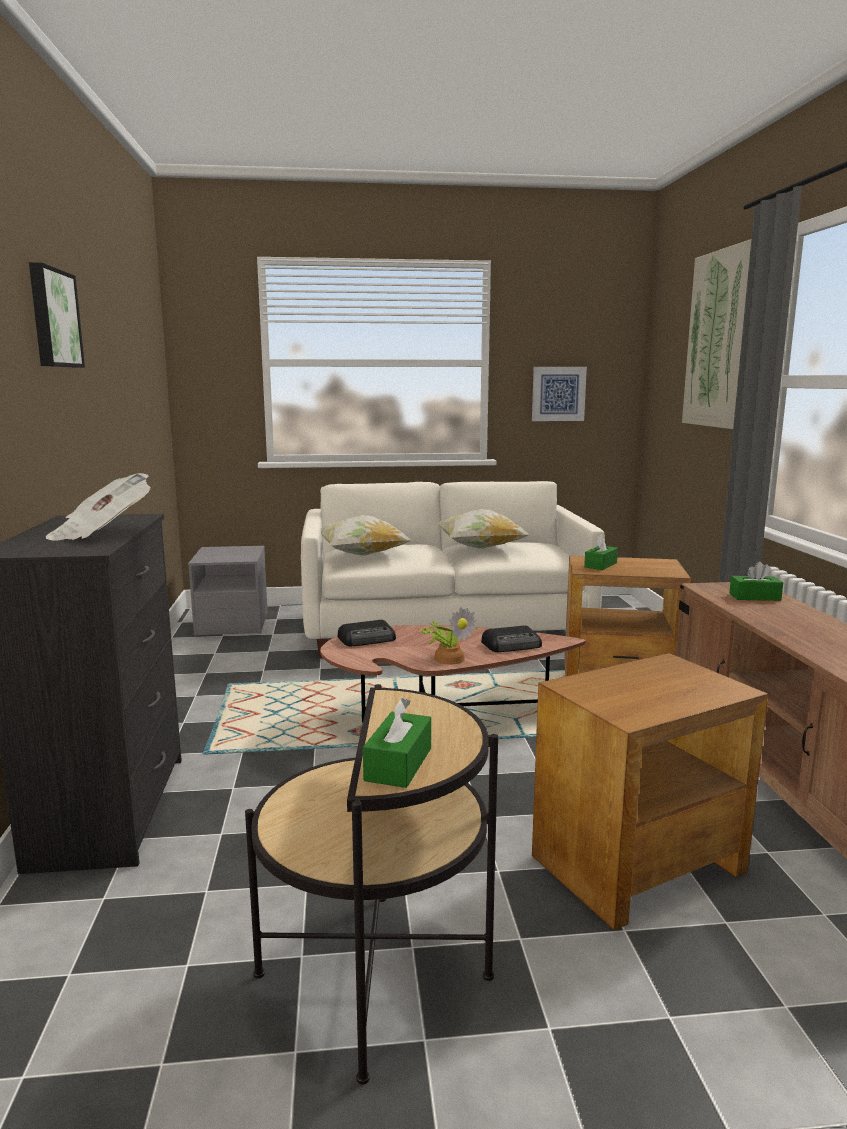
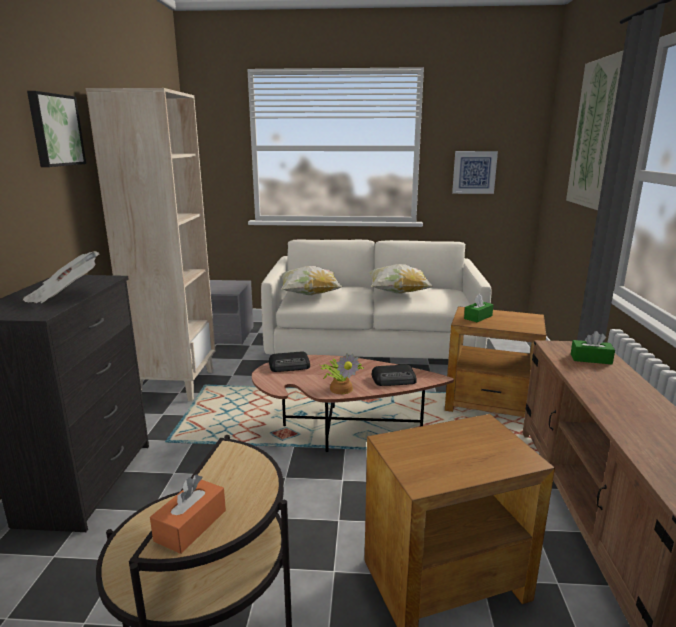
camera: 10 degrees right, 5 degrees up
(185, 686) = (176, 384): none -> beige bookcase
(398, 764) = (191, 525): green tissue box -> orange tissue box

